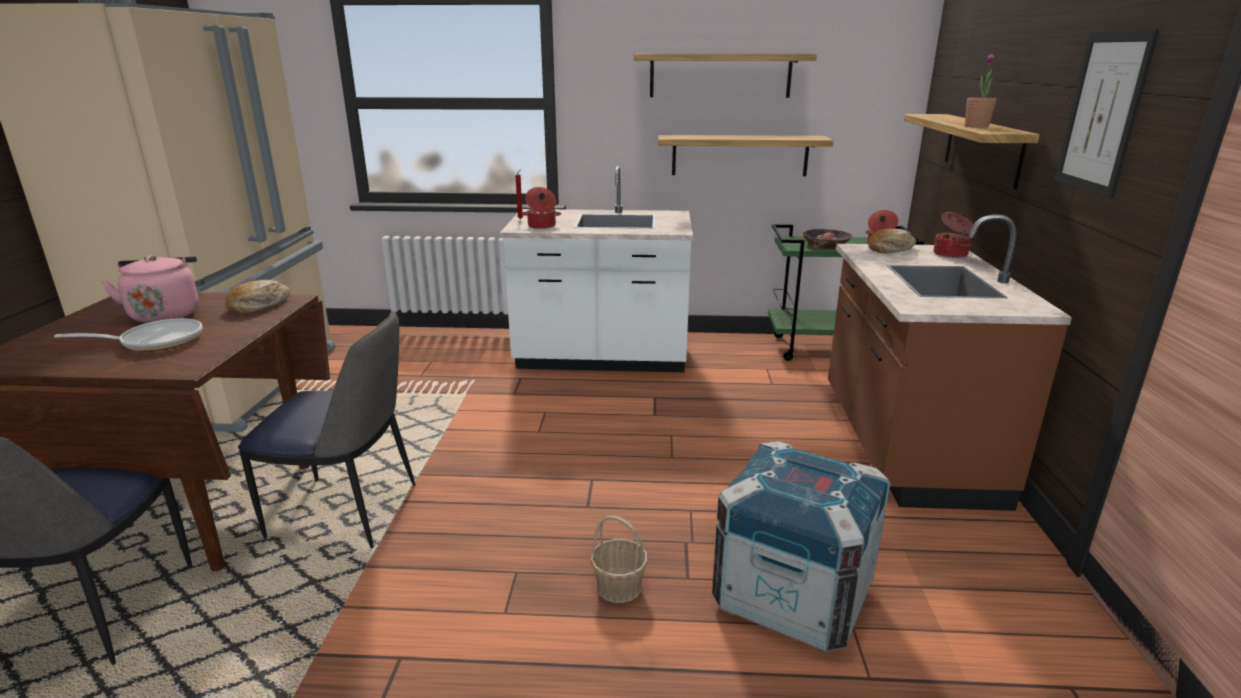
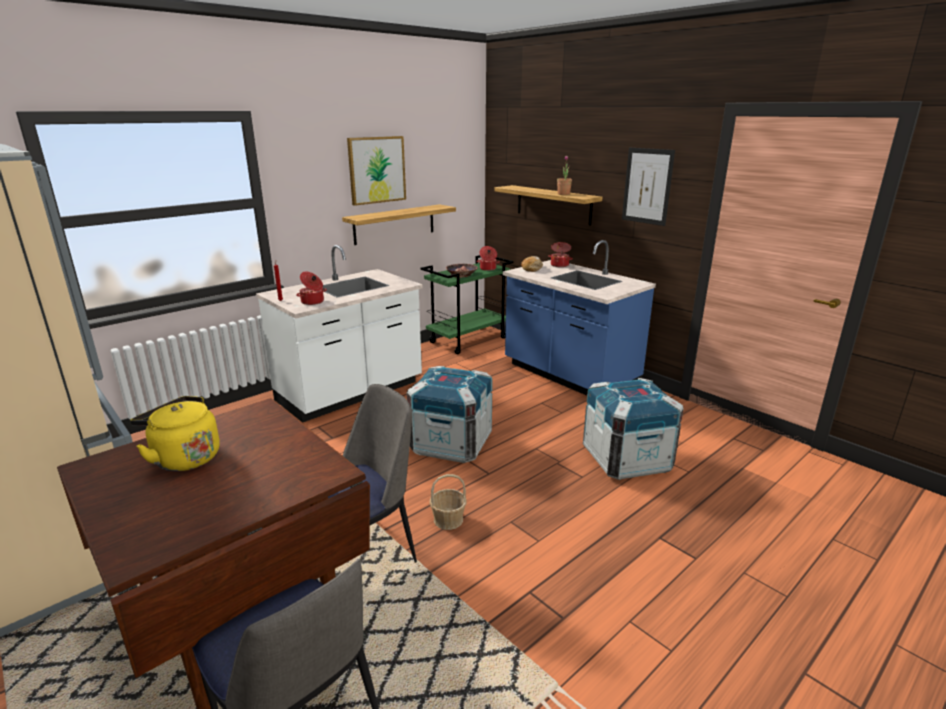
camera: 45 degrees left, 0 degrees up
(155, 341) = (248, 473): frying pan -> none
(166, 314) = (184, 458): pink kettle -> yellow kettle
(259, 305) = (249, 421): bread -> none
(605, 454) = (451, 444): none -> crate
(619, 586) = (563, 497): basket -> basket (448, 519)
(720, 75) = (377, 170): shelf -> picture
(903, 445) = (569, 376): brown counter -> blue counter

